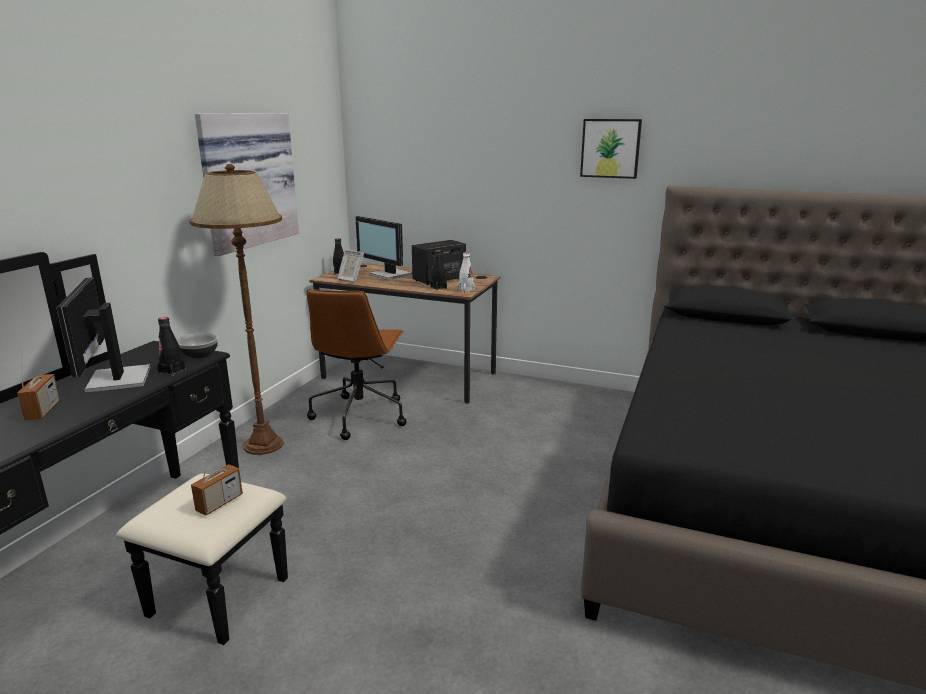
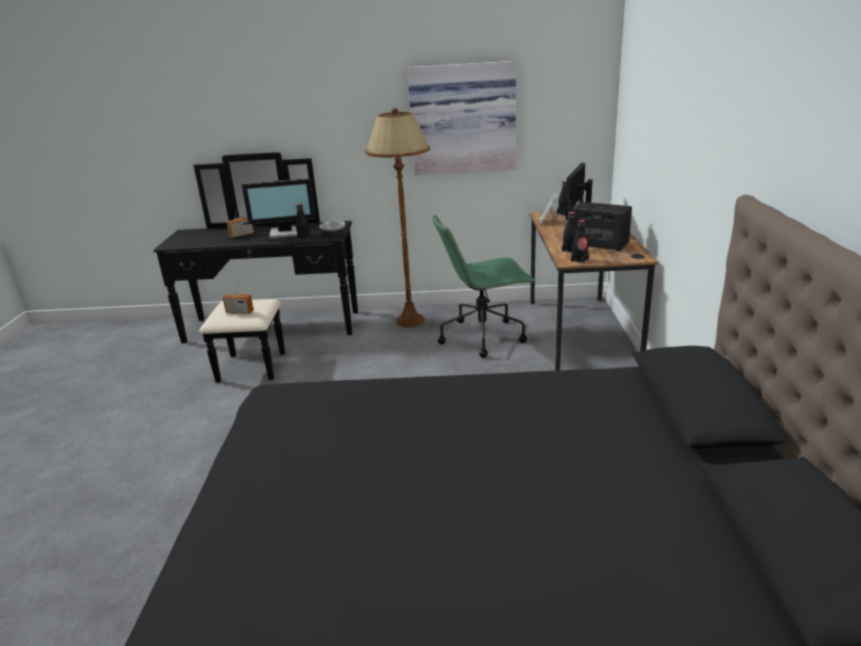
camera: 70 degrees right, 5 degrees up
(115, 380) = (286, 233): monitor -> monitor turned 150 degrees counterclockwise
(360, 415) = (484, 336): brown office chair -> green office chair
(466, 290) = (579, 260): white bottle -> black bottle
(610, 148) = (735, 125): picture -> none

